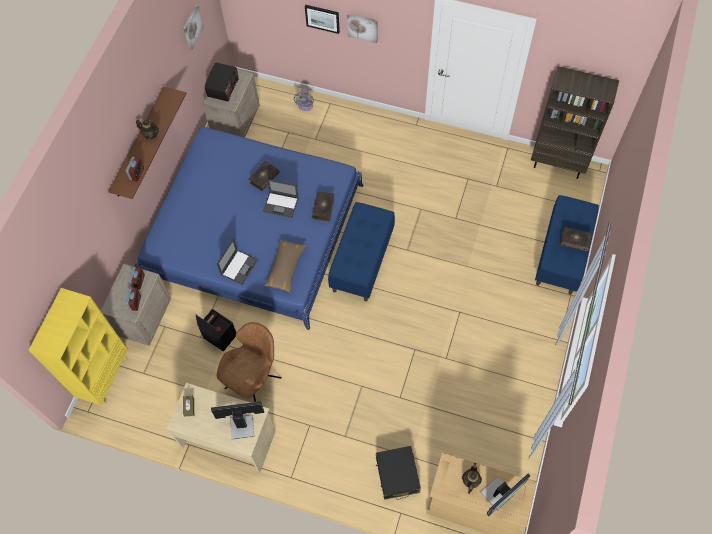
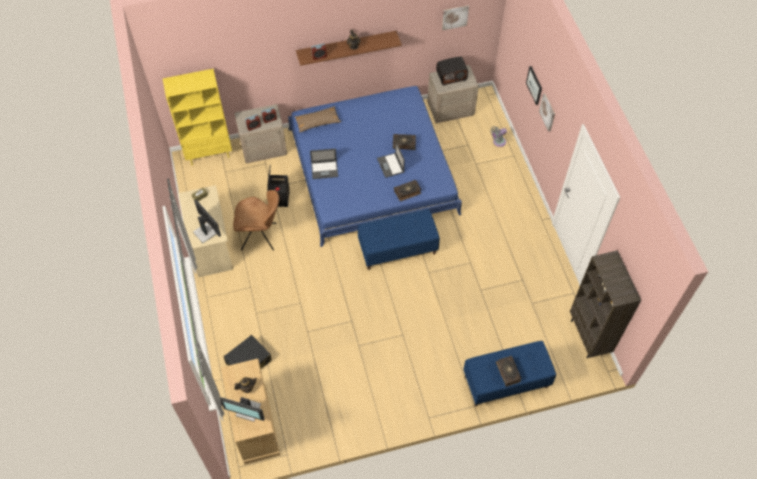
camera: 55 degrees right, 5 degrees down
(285, 268) = (343, 196): brown pillow -> brown pillow (317, 122)

